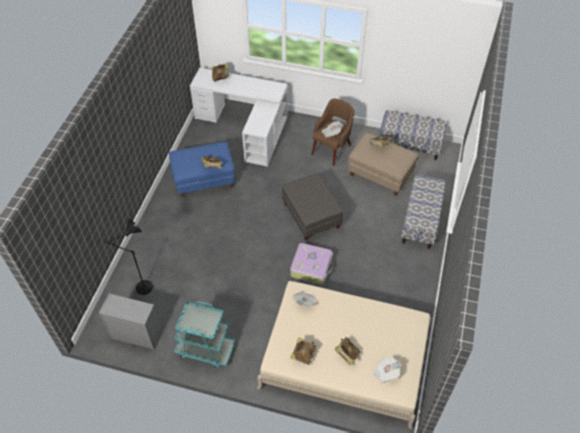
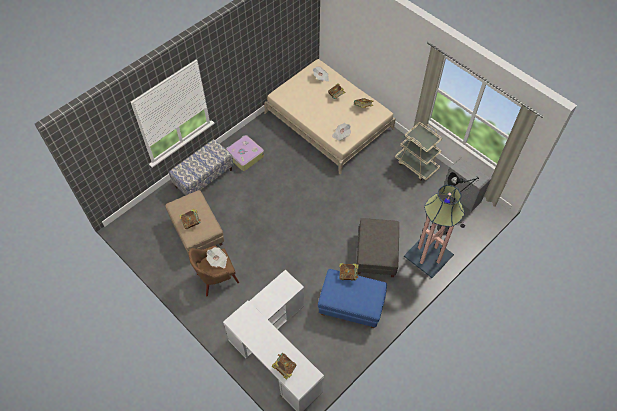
camera: 150 degrees left, 5 degrees up
(150, 252) = (428, 255): none -> floor lamp
(205, 349) = (416, 165): turquoise cart -> beige cart
(311, 216) = (282, 223): grey ottoman -> grey ottoman (376, 255)
(311, 267) = (310, 184): suitcase -> suitcase (244, 156)
(409, 145) = (148, 247): bench -> none

